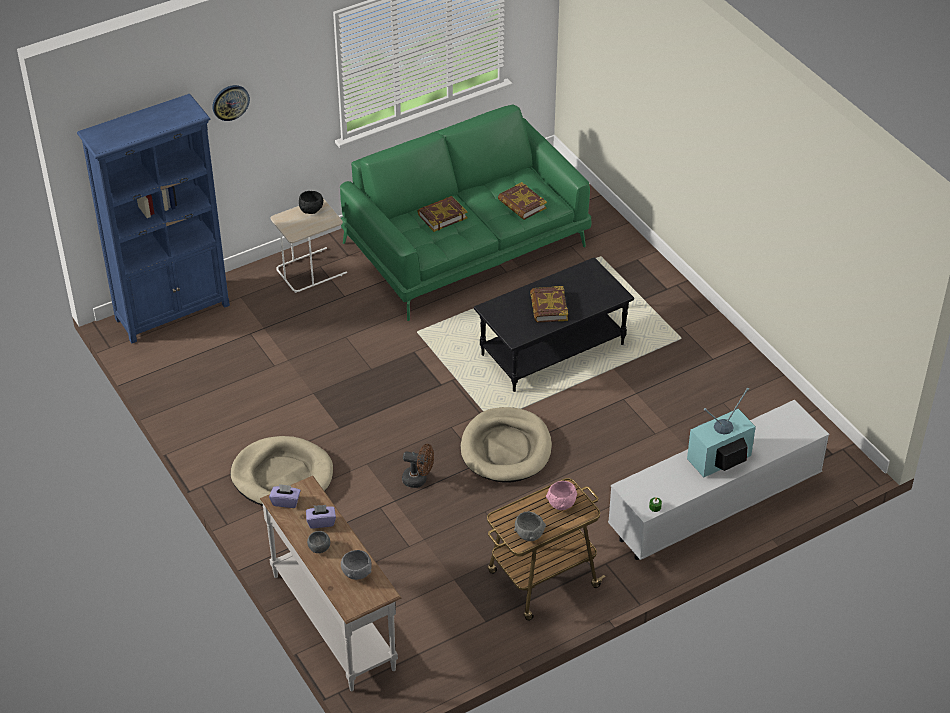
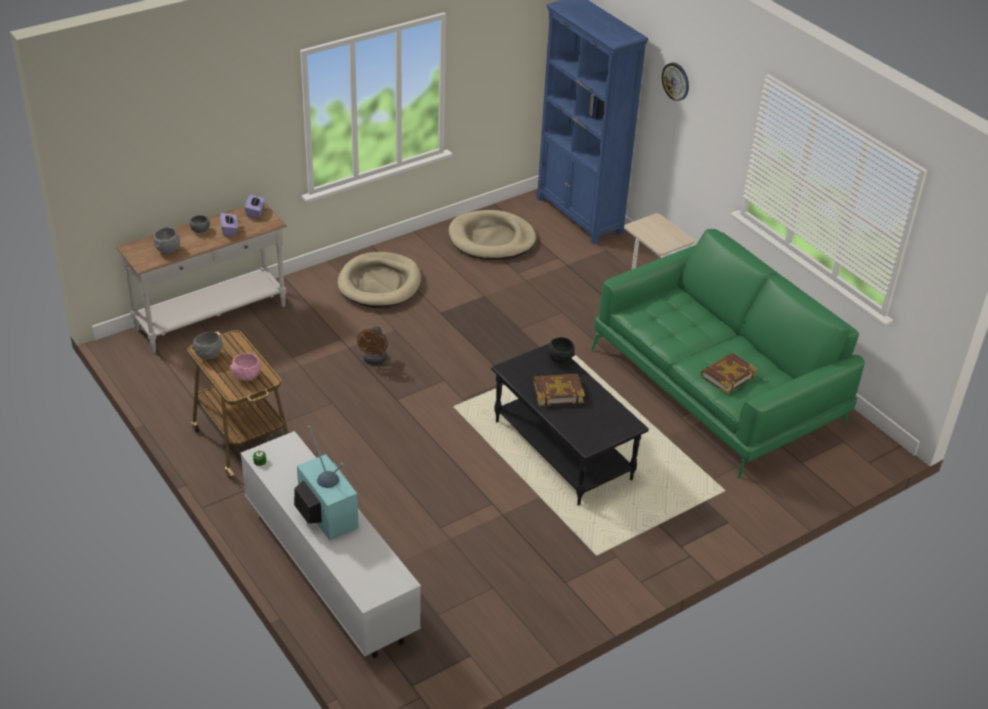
camera: 85 degrees right, 5 degrees down
(311, 210) = (673, 235): black bowl -> black bowl (560, 360)
(442, 216) = (691, 320): book -> none
(506, 448) = (415, 416): beige dog bed -> beige dog bed (491, 239)

